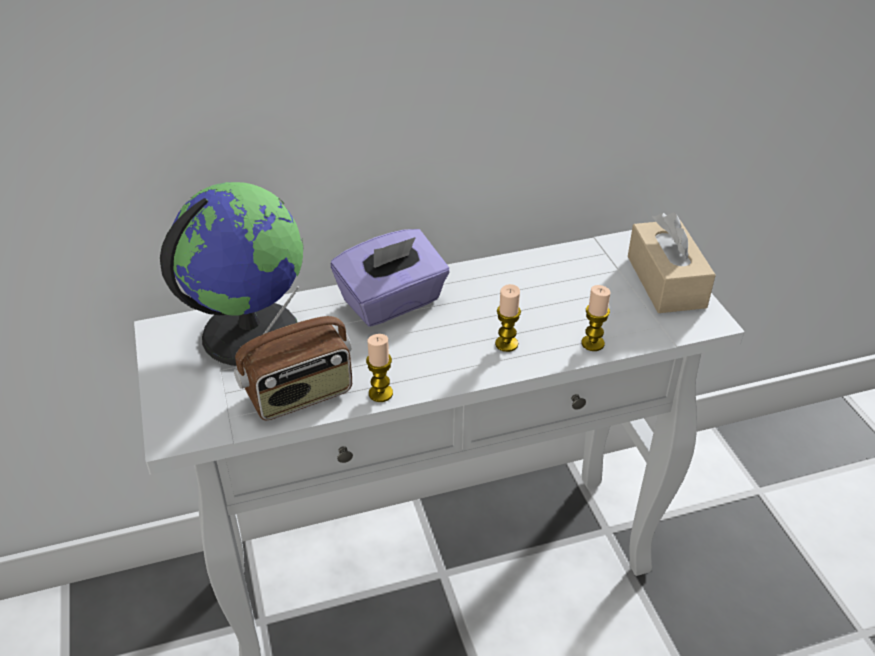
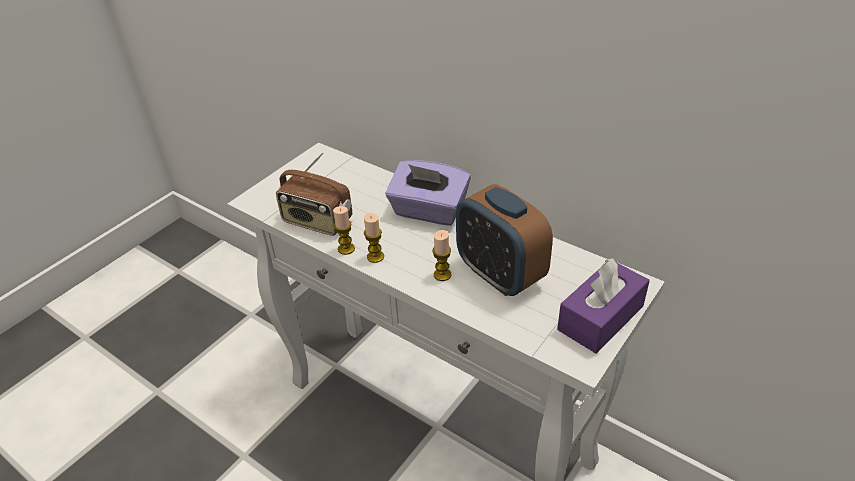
camera: 55 degrees right, 0 degrees up
(249, 332) = (347, 179): globe -> none
(548, 307) = (500, 275): none -> alarm clock
(592, 343) = (486, 312): candle -> candle (375, 257)
(665, 281) = (600, 318): beige tissue box -> purple tissue box

